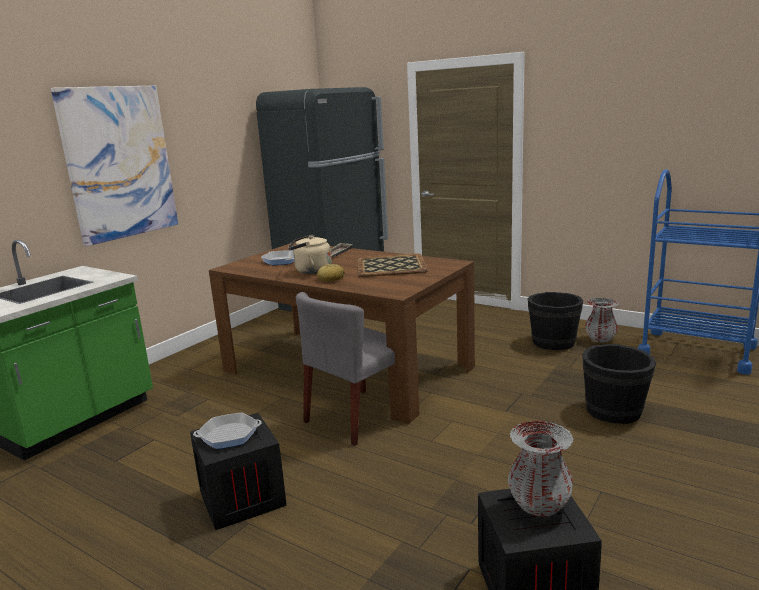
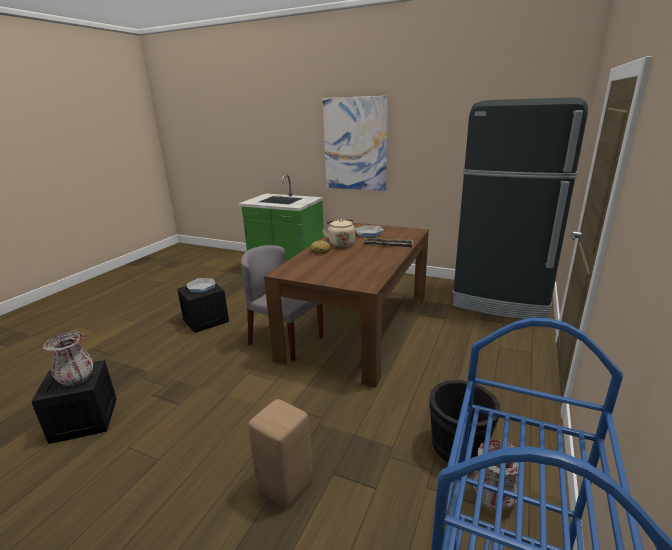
camera: 80 degrees right, 5 degrees up
(390, 266) = (355, 264): tray -> none
(614, 411) = (284, 485): black bucket -> beige stool

